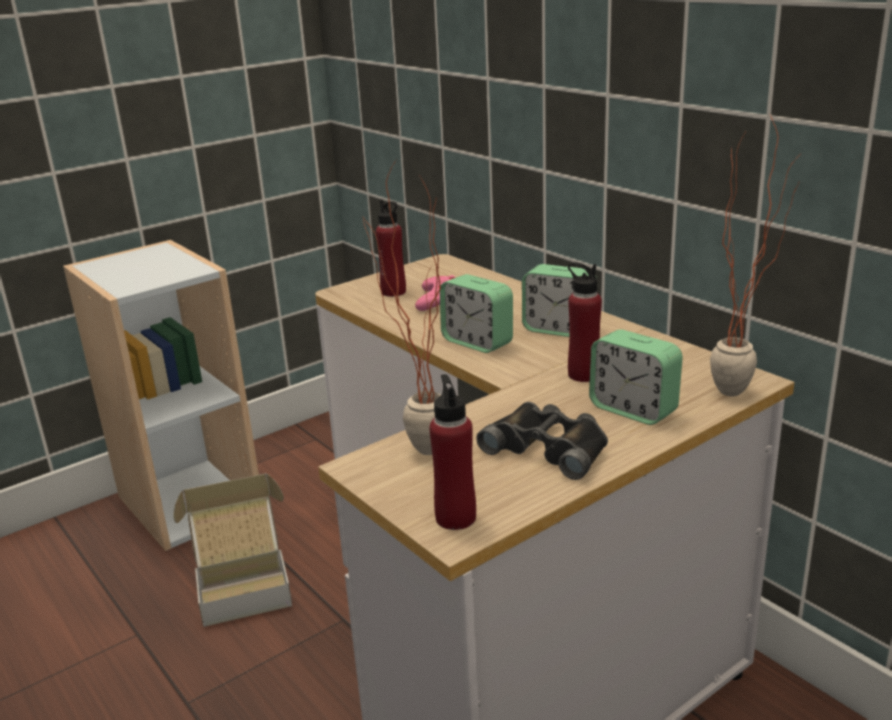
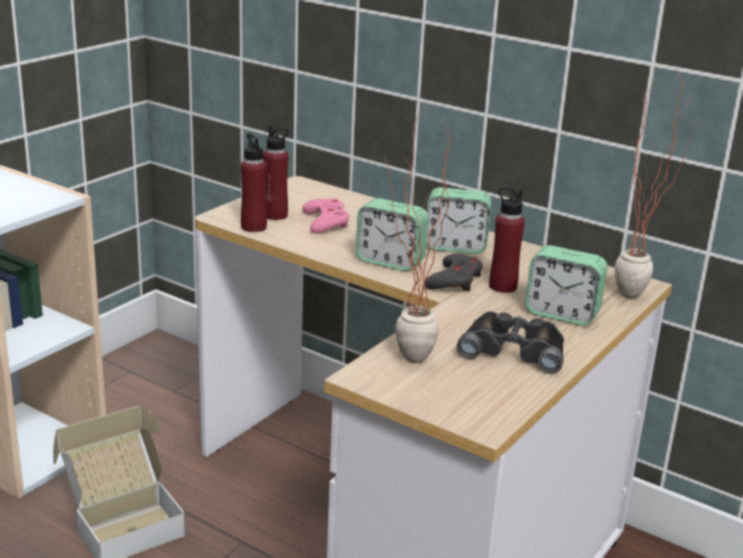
camera: 20 degrees left, 0 degrees up
(455, 517) = (475, 411): red bottle -> red bottle (253, 227)
(534, 365) = (454, 280): none -> grey game controller

